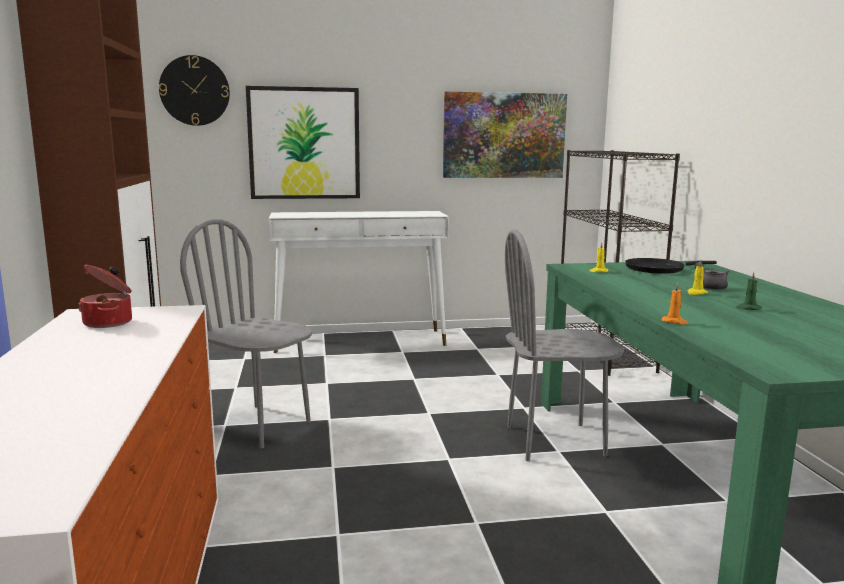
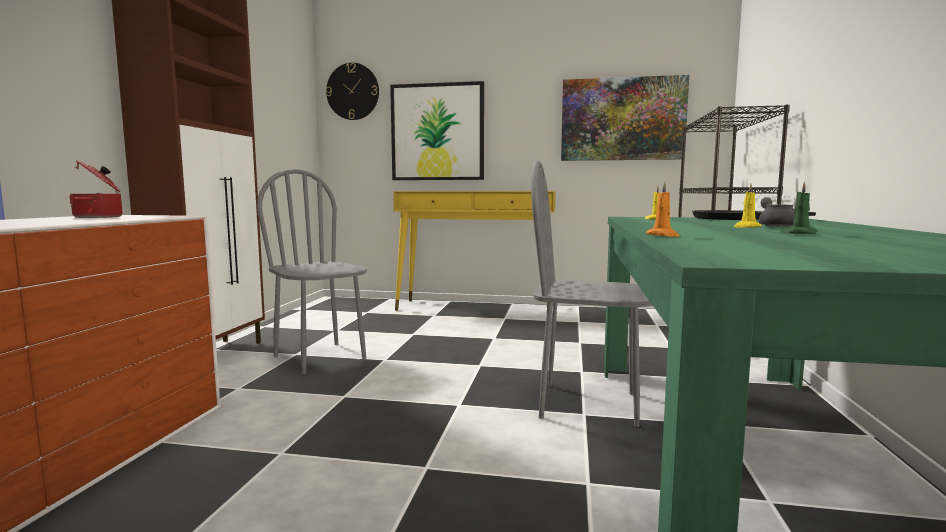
camera: 20 degrees right, 5 degrees down
(360, 341) = (476, 308): white console table -> yellow console table

